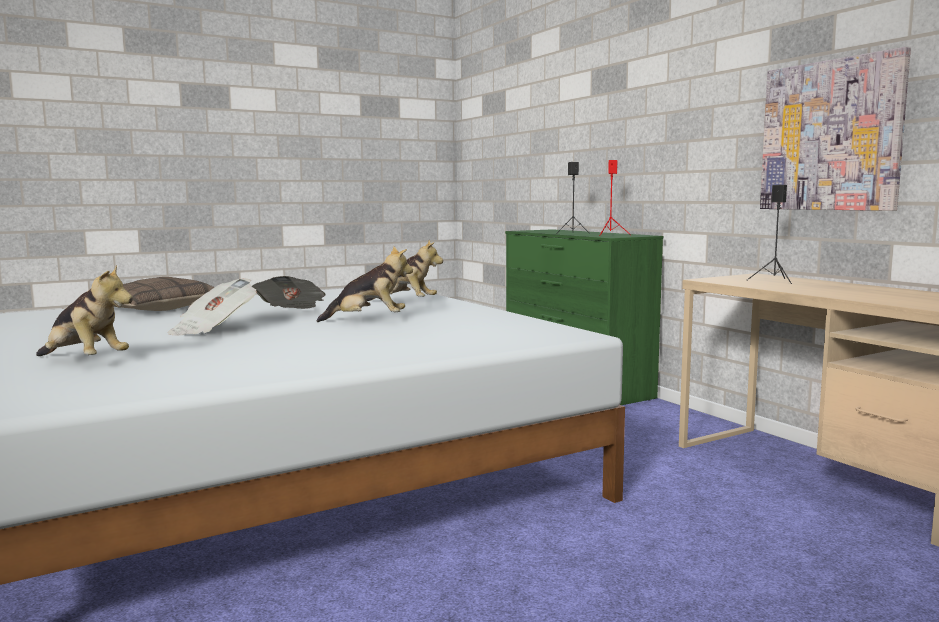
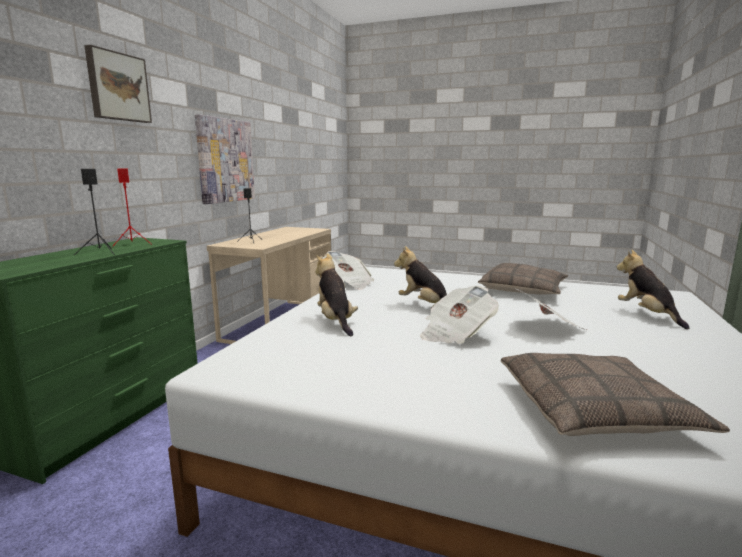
camera: 130 degrees left, 5 degrees up
(293, 356) = (523, 290): none -> pillow
(519, 318) = (348, 283): none -> newspaper
(672, 72) = (117, 87): none -> picture

